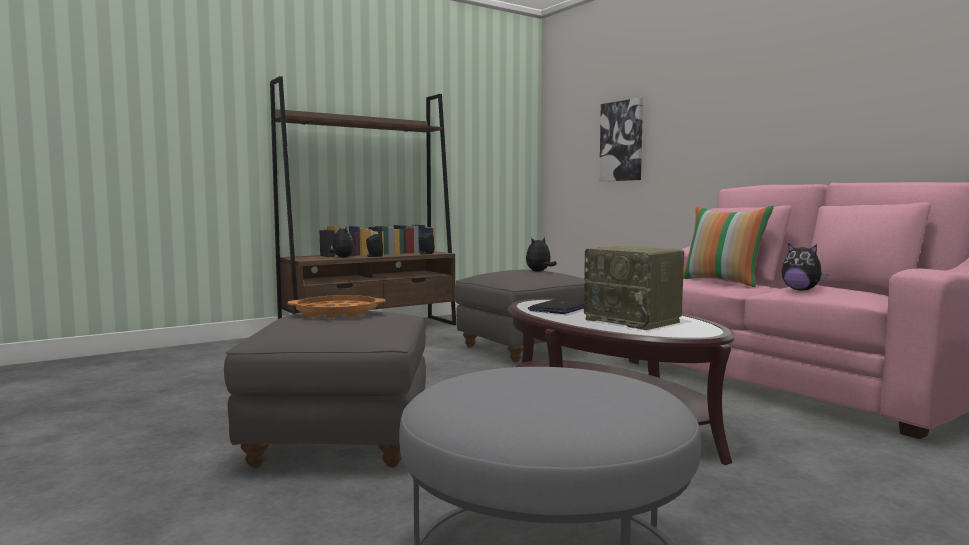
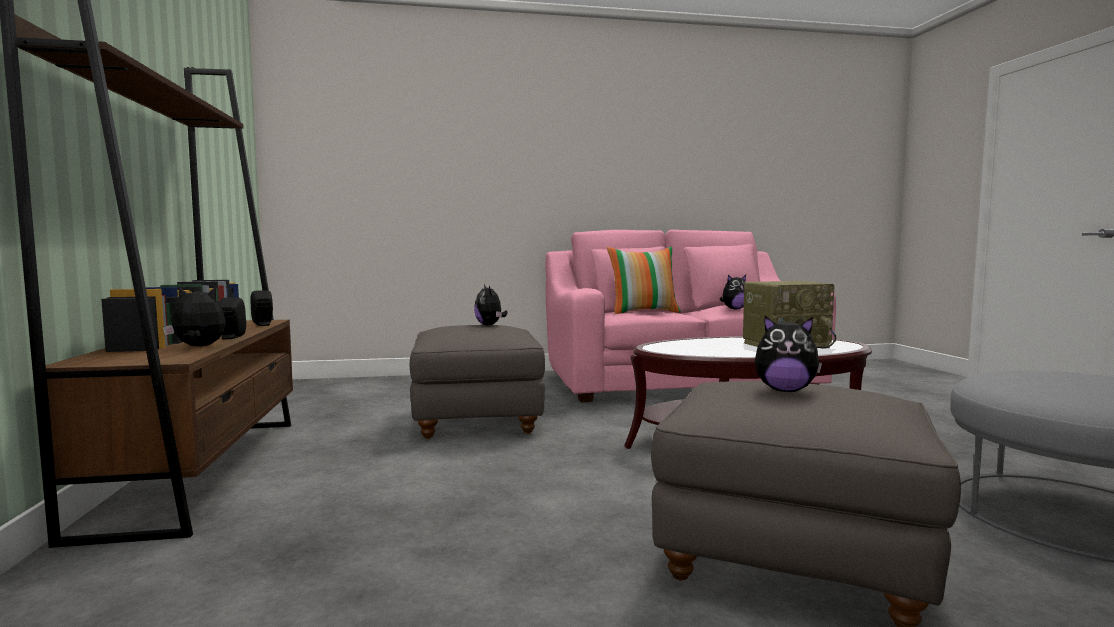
camera: 65 degrees left, 0 degrees up
(337, 313) = (785, 390): orange tray -> plush toy
(561, 308) = (708, 348): laptop -> none
(622, 141) = (411, 176): picture -> none

